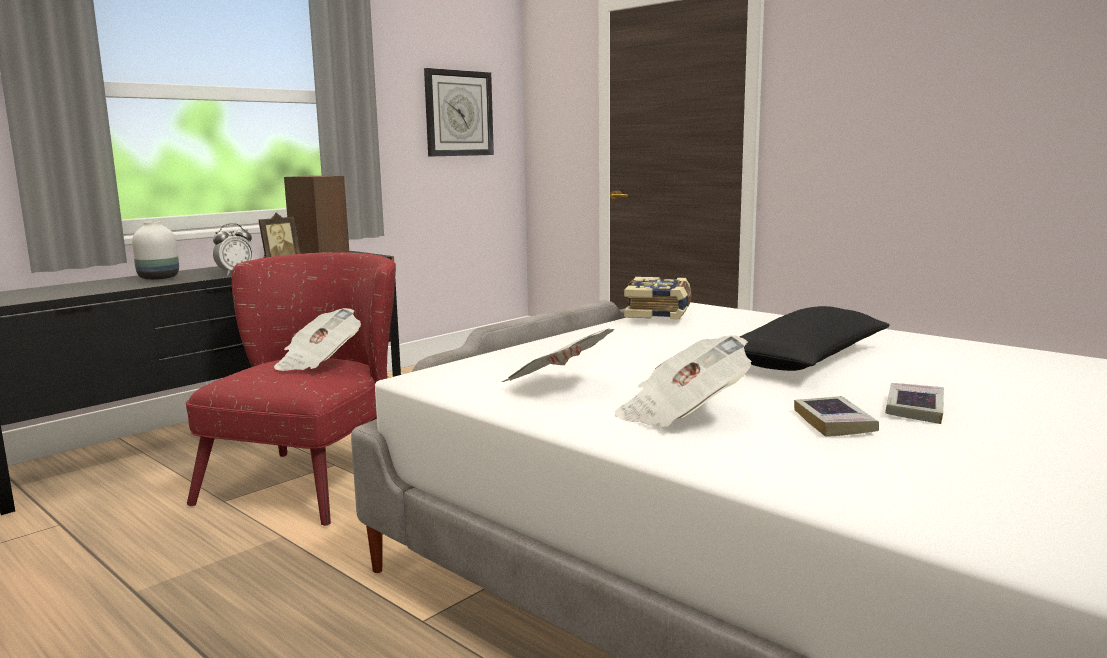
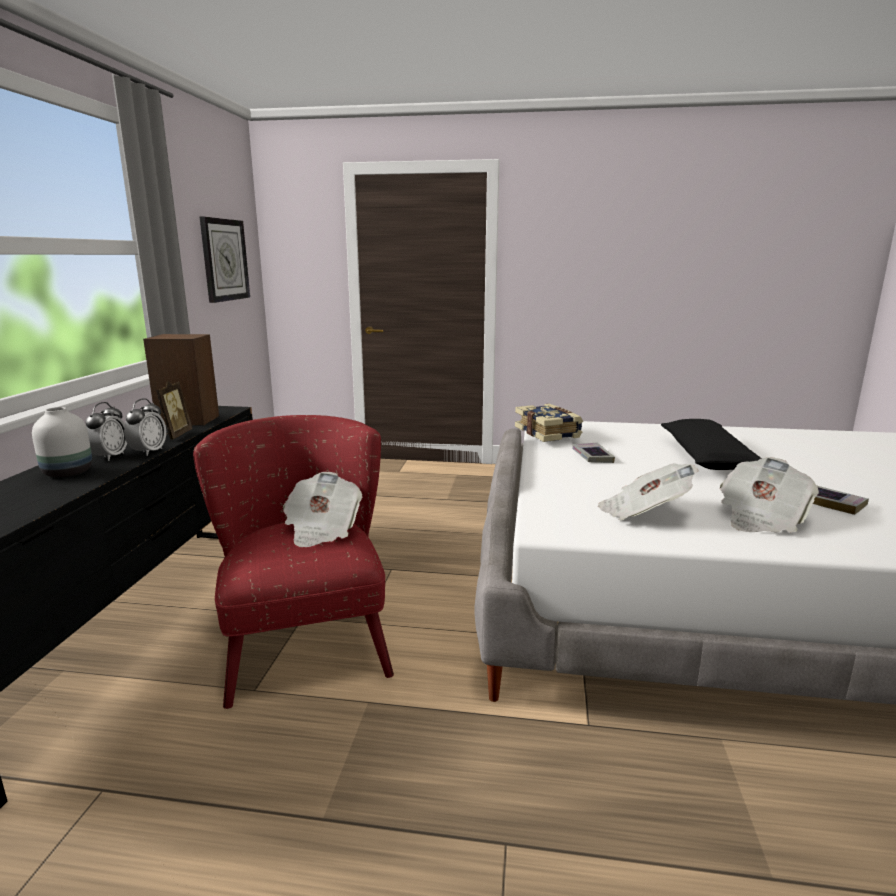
camera: 35 degrees left, 5 degrees up
(206, 273) = (110, 457): none -> alarm clock
(914, 409) = (834, 483): book -> book (592, 456)

